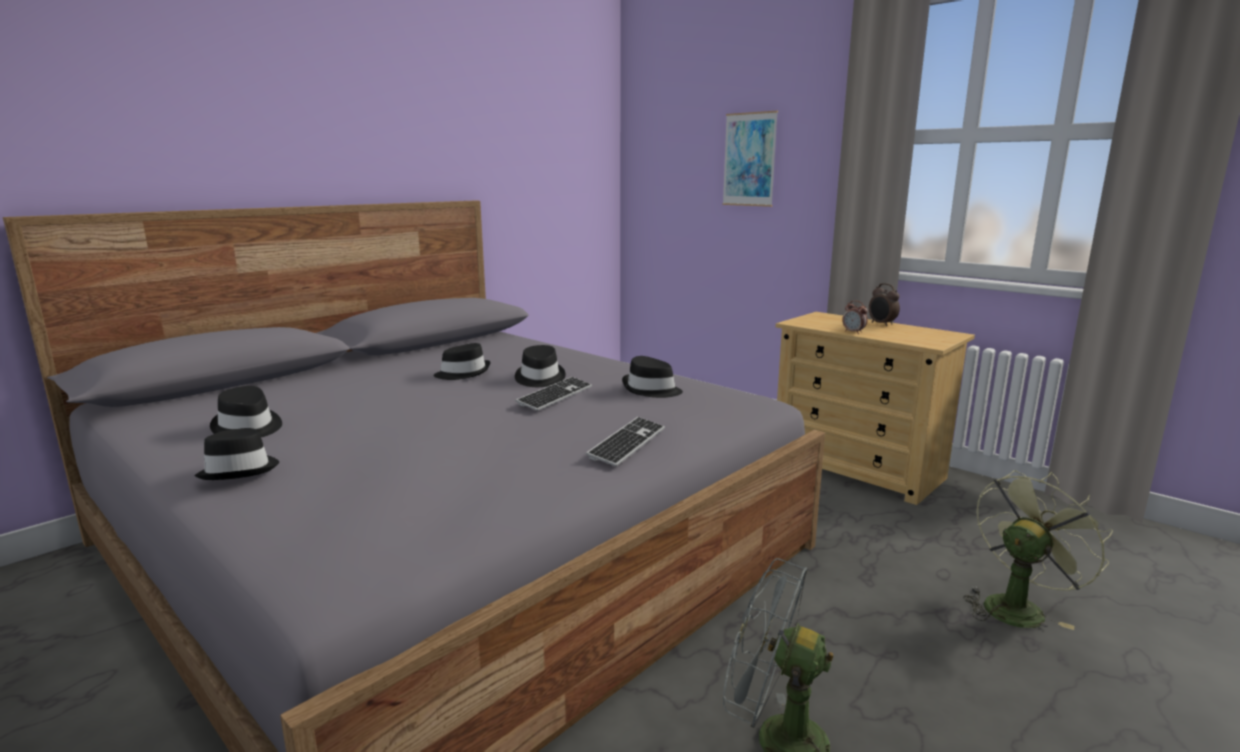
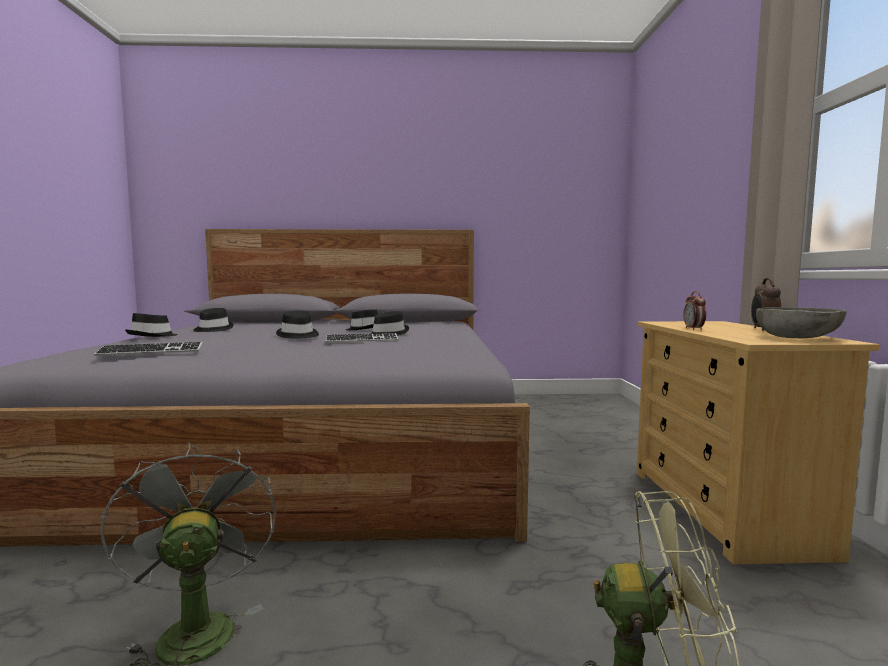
camera: 45 degrees right, 10 degrees down
(627, 443) = (295, 356): keyboard -> keyboard (151, 351)
(651, 390) = (423, 346): black hat -> black hat (297, 335)
(749, 159) = (699, 174): picture -> none
(930, 334) = (798, 337): none -> grey bowl

